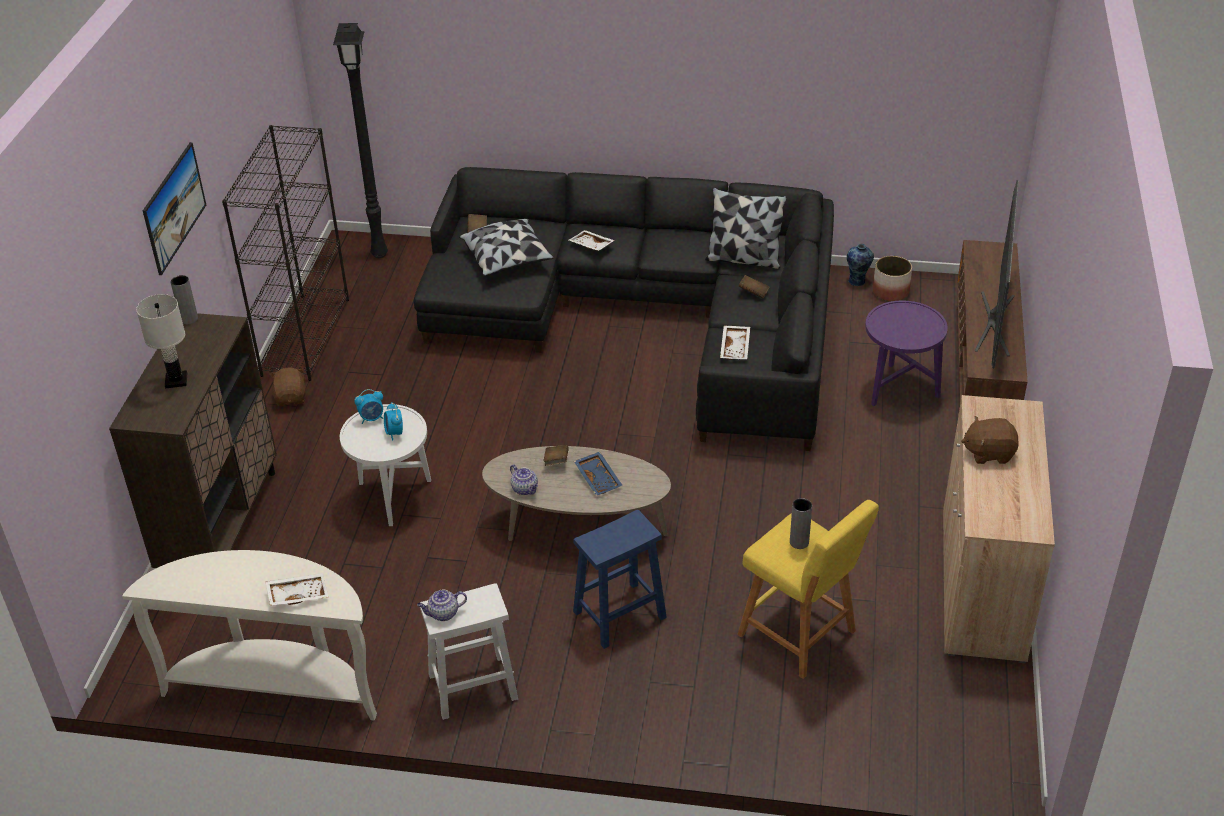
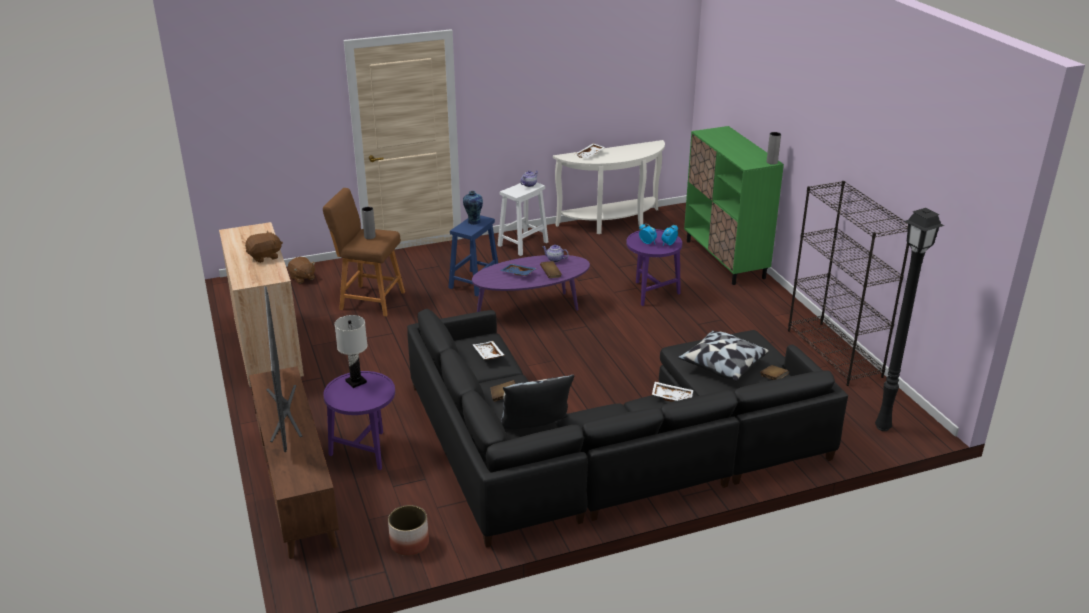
camera: 150 degrees right, 10 degrees down
(176, 380) = (730, 143): white table lamp -> white table lamp (356, 382)
(178, 223) = (812, 133): picture -> none
(221, 524) = (725, 259): brown cabinet -> green cabinet
(291, 398) = (783, 318): brown plush toy -> brown plush toy (302, 278)
(393, 498) = (651, 292): white side table -> purple side table
(578, 527) = (531, 309): beige coffee table -> purple coffee table
(801, 636) = (369, 300): yellow stool -> brown stool
(857, 281) = (447, 544): vase -> vase (473, 222)

